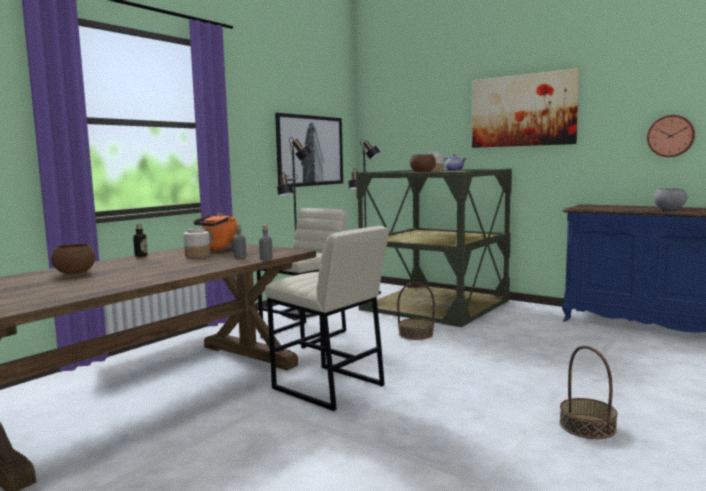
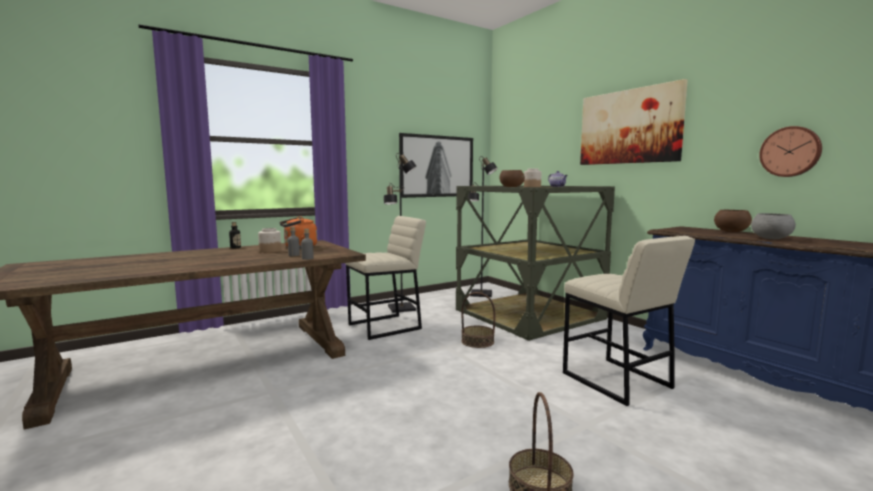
camera: 20 degrees right, 0 degrees up
(75, 273) = (155, 258): brown bowl -> brown bowl (731, 232)
(330, 387) = (344, 382): beige chair -> beige chair (618, 381)

